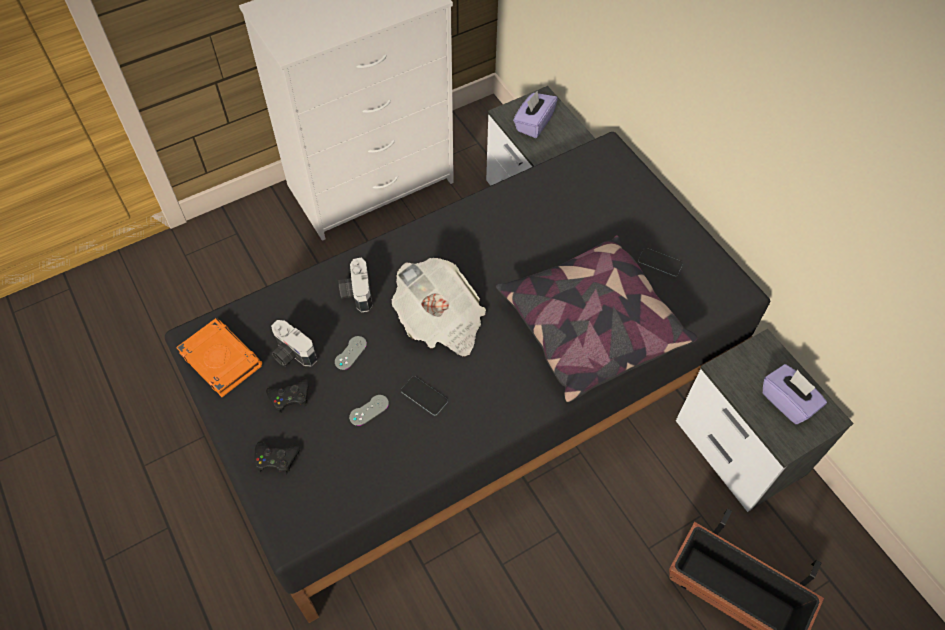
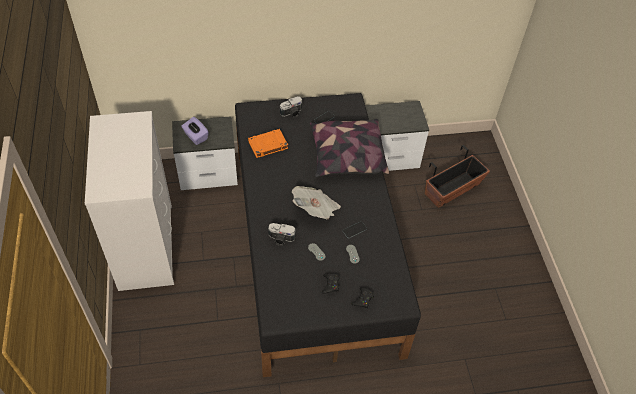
camera: 70 degrees left, 5 degrees down
(220, 359) = (293, 310): orange book -> orange book (267, 145)
(291, 354) = (305, 277): camera -> camera (292, 113)
(787, 401) = (401, 115): purple tissue box -> none

